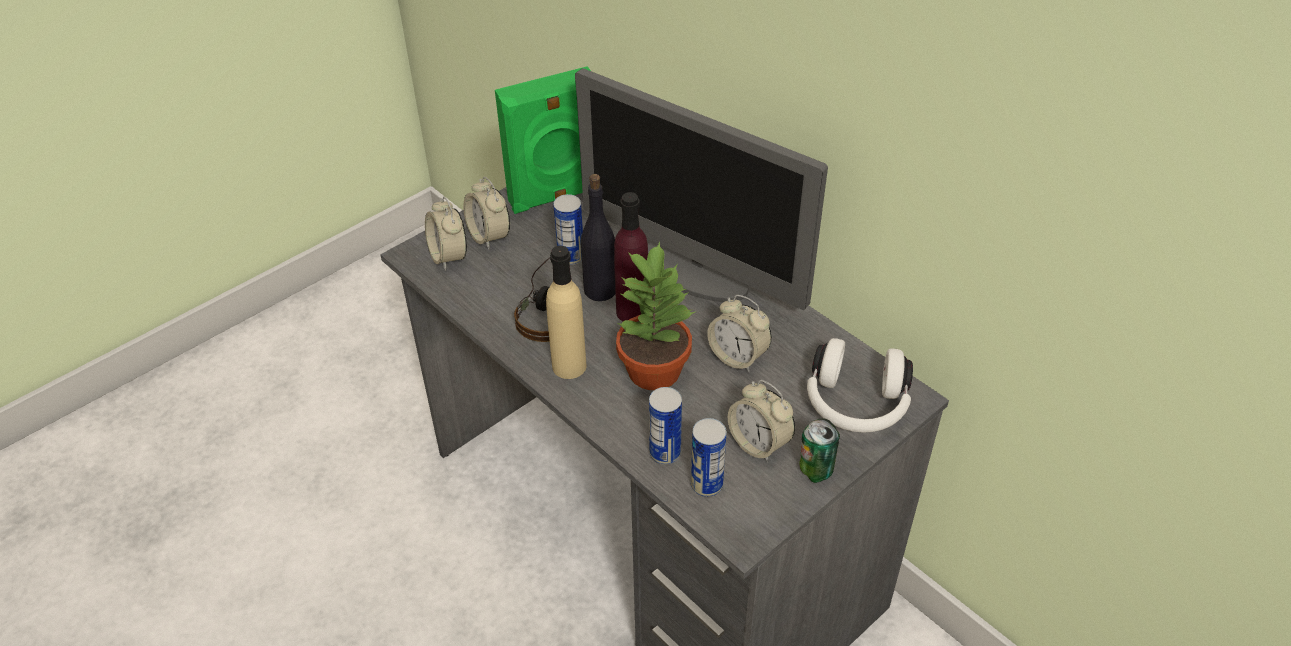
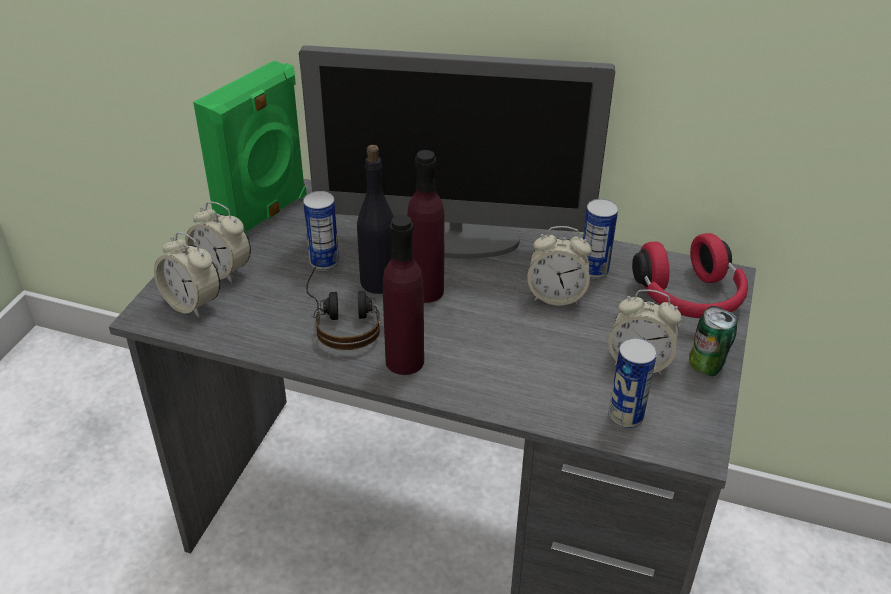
camera: 30 degrees left, 5 degrees down
(569, 366) = (404, 361): beige bottle -> purple bottle
(653, 369) = (489, 334): potted plant -> none
(665, 453) = (563, 404): can -> can (593, 270)
(856, 405) = (689, 299): white headphones -> red headphones

